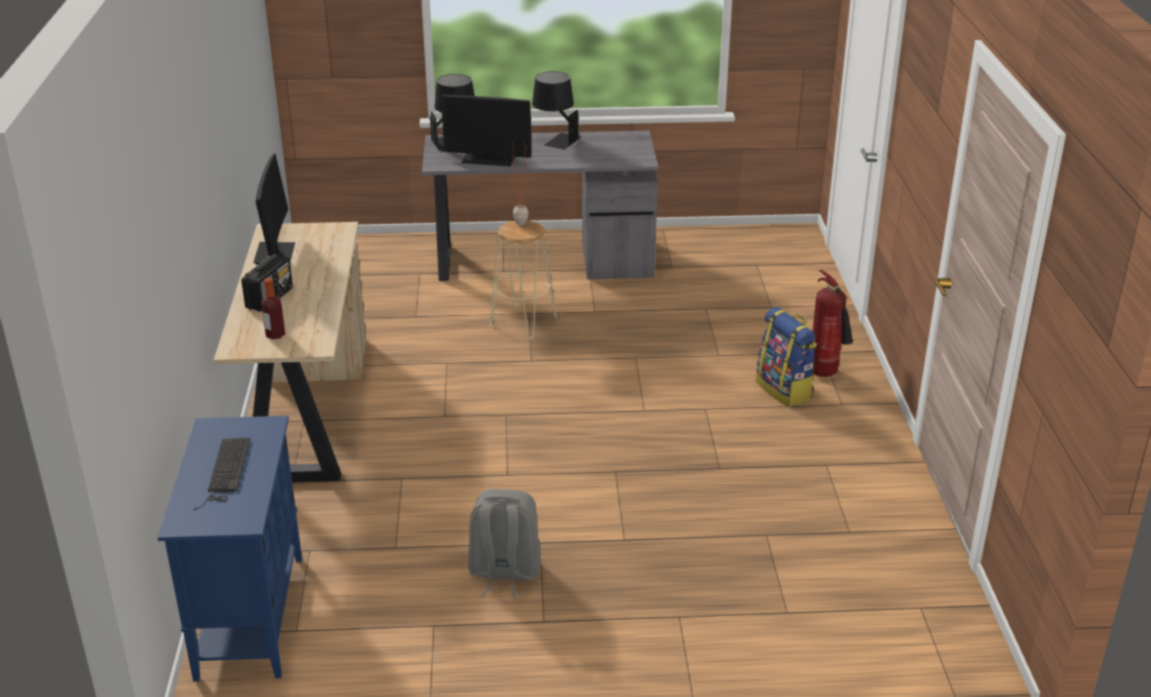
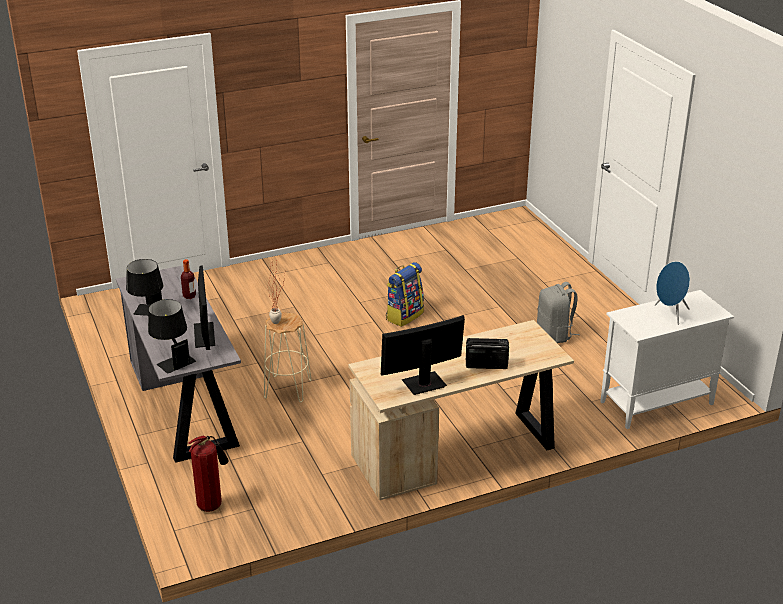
camera: 110 degrees left, 0 degrees up
(226, 472) = (670, 314): keyboard -> blue speaker
(250, 615) = (656, 403): blue cabinet -> white cabinet
(275, 335) = (528, 347): bottle -> bottle (189, 296)
(785, 390) = (324, 280): backpack -> backpack (404, 316)
(826, 374) = (298, 270): fire extinguisher -> fire extinguisher (211, 504)

